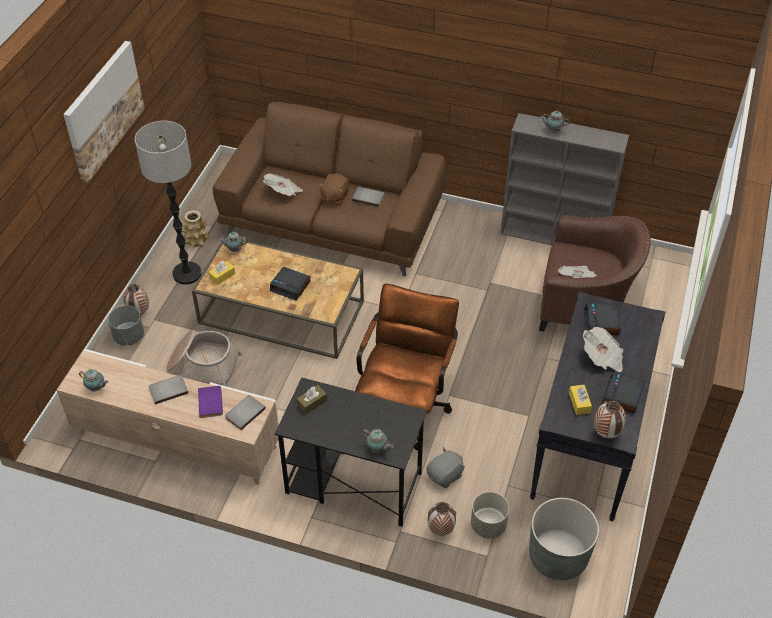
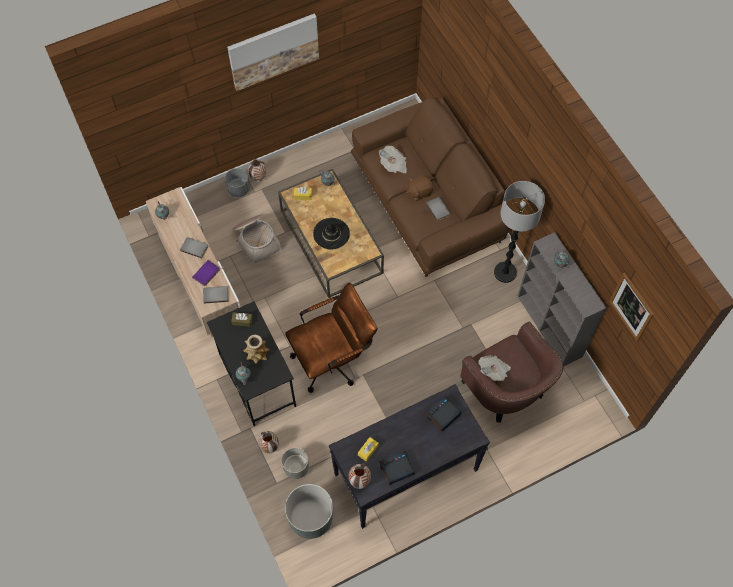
camera: 45 degrees right, 15 degrees up
(187, 274) = (308, 172): floor lamp -> floor lamp (505, 272)
(196, 240) = (335, 153): vase -> vase (257, 354)
(291, 286) = (331, 233): alarm clock -> black hat
(445, 475) = (307, 419): grey plush toy -> none
(602, 358) = (415, 436): newspaper -> none
(665, 100) = (631, 307): none -> picture

